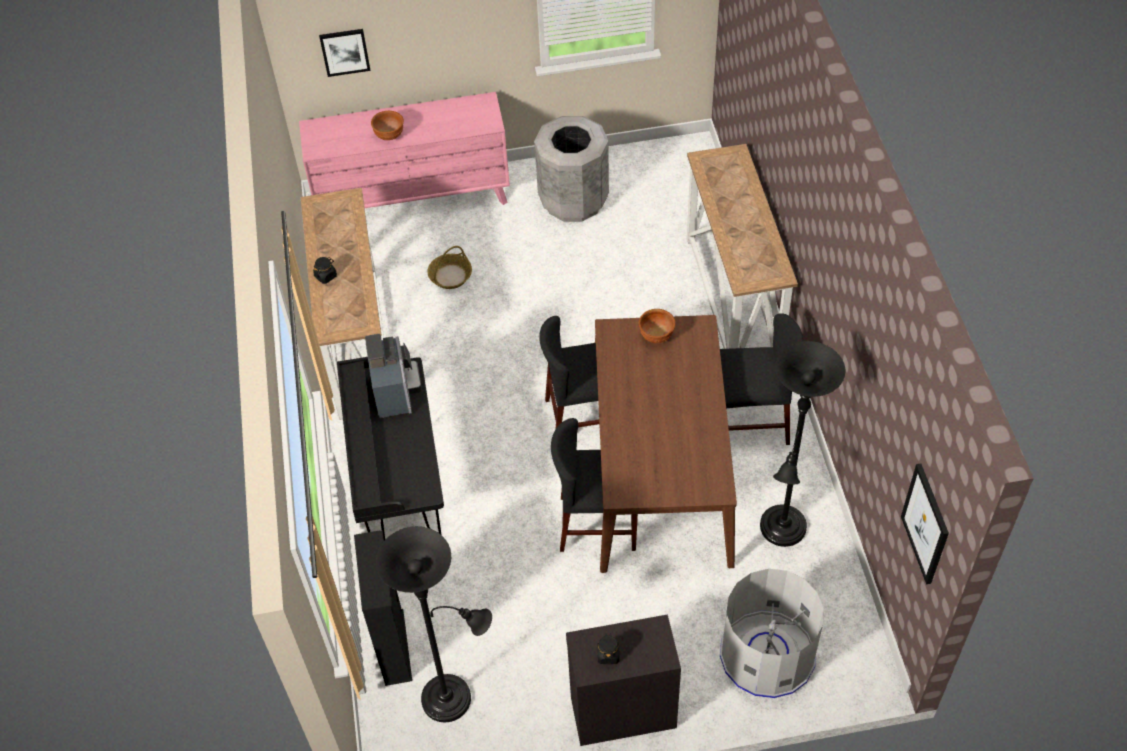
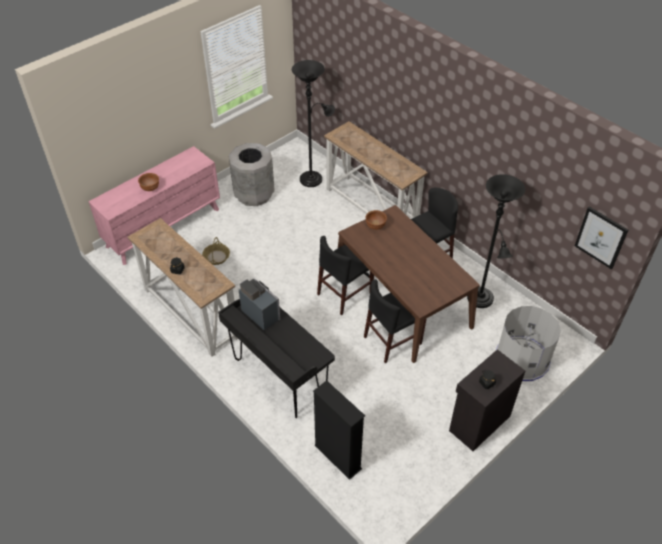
camera: 35 degrees left, 5 degrees down
(345, 51) = (109, 145): picture -> none
(453, 698) = (390, 465): black floor lamp -> black floor lamp (313, 178)

